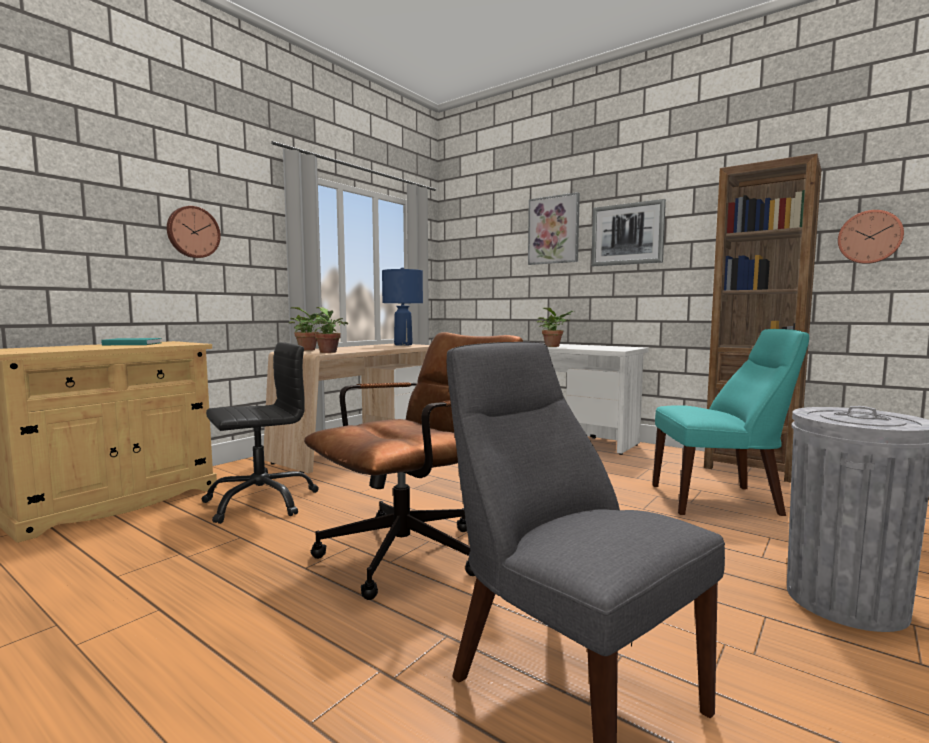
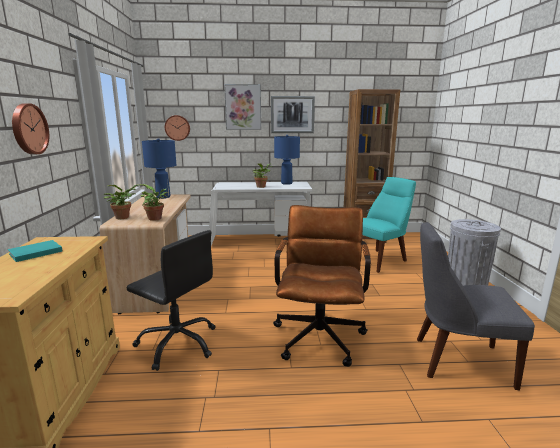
camera: 40 degrees left, 10 degrees up
(261, 502) = (178, 343): black office chair -> black office chair turned 105 degrees clockwise
(605, 346) = (286, 183): none -> blue table lamp
(869, 237) = (404, 126): wall clock -> wall clock (177, 128)

